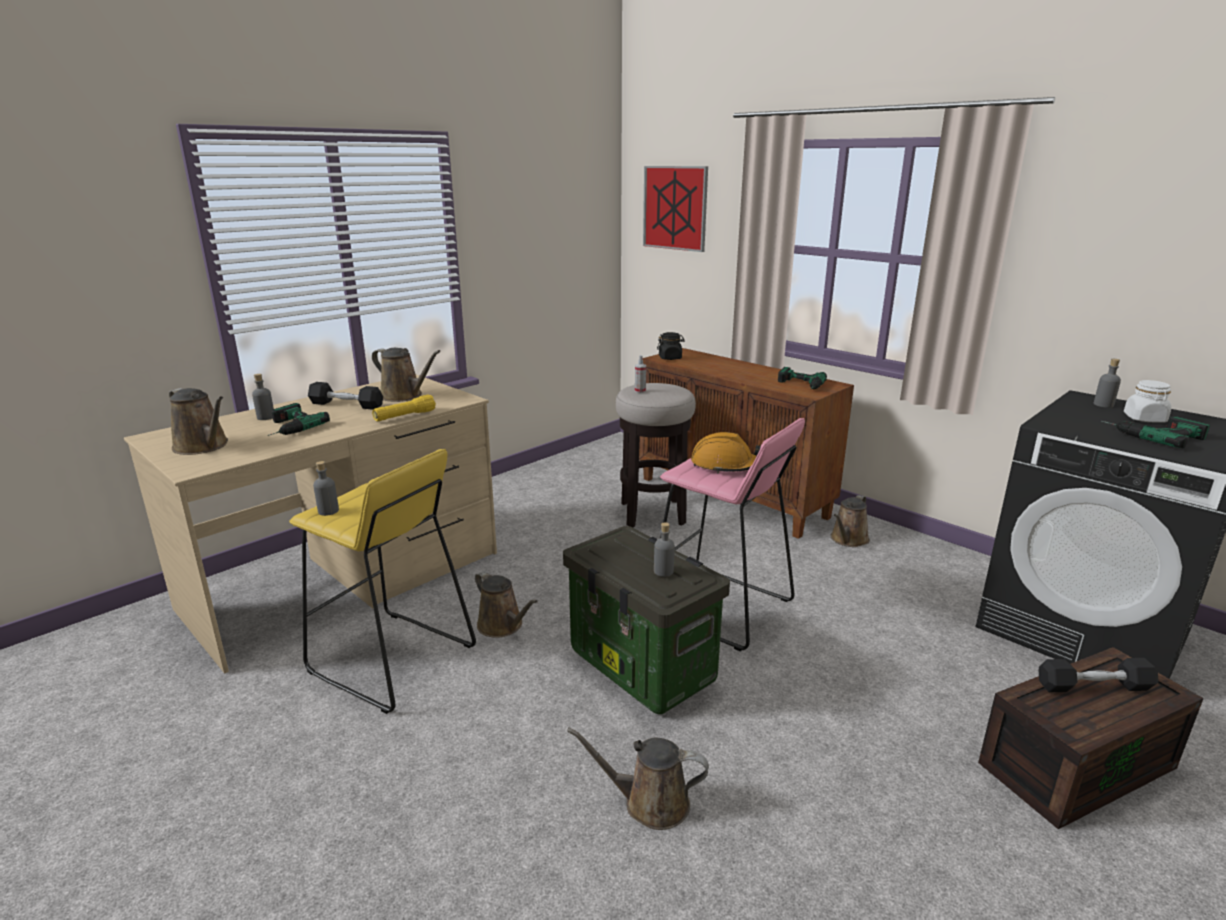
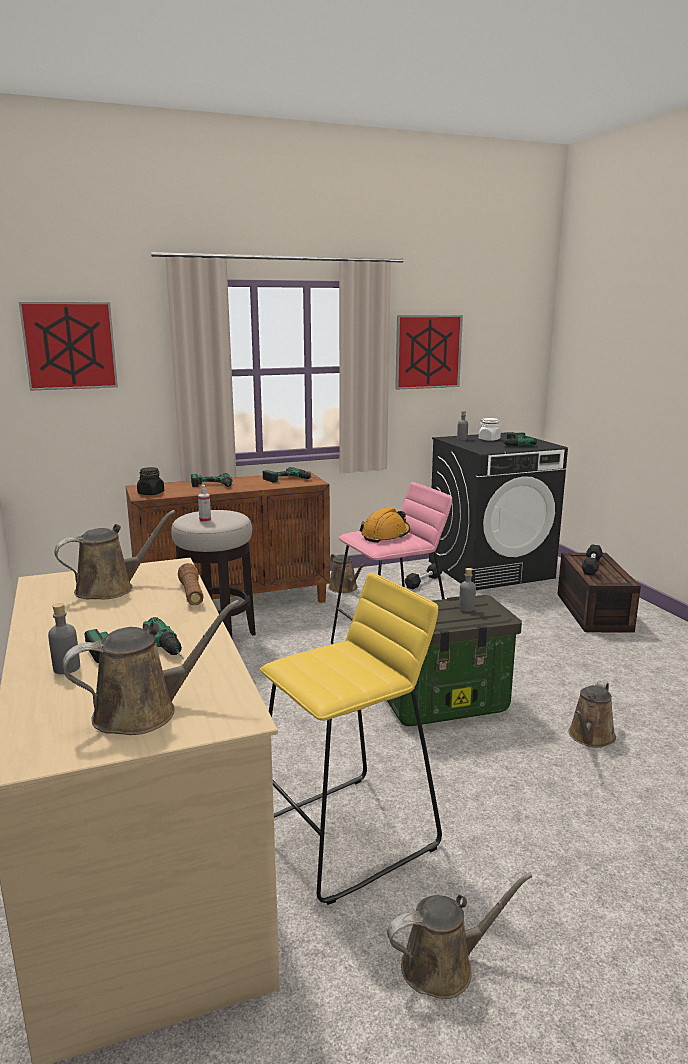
camera: 65 degrees left, 5 degrees down
(328, 511) = (333, 686): grey bottle -> none
(346, 405) = (93, 618): black dumbbell -> black dumbbell (423, 582)
(405, 416) = (191, 594): yellow flashlight -> brown flashlight
(503, 626) = (338, 756): brown watering can -> brown watering can (444, 965)
(724, 368) = (212, 486): none -> power drill
(1097, 252) = (428, 352): none -> picture

